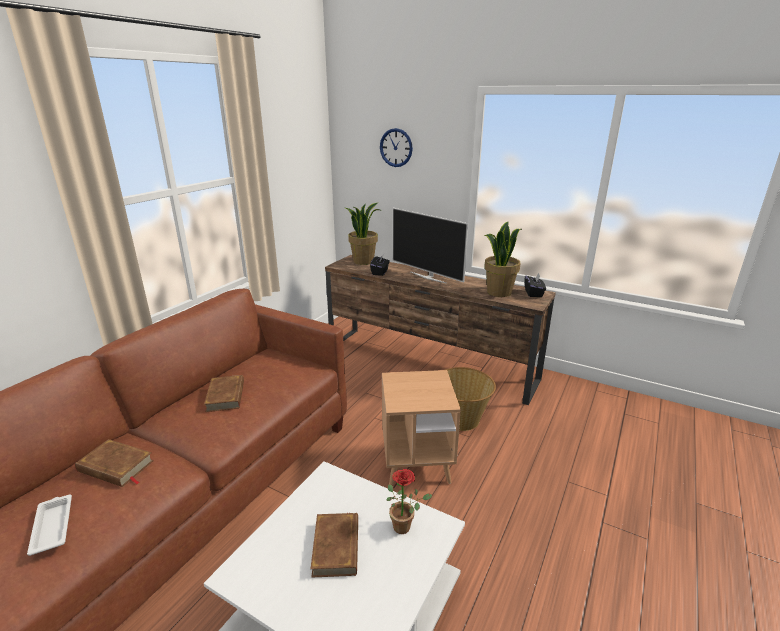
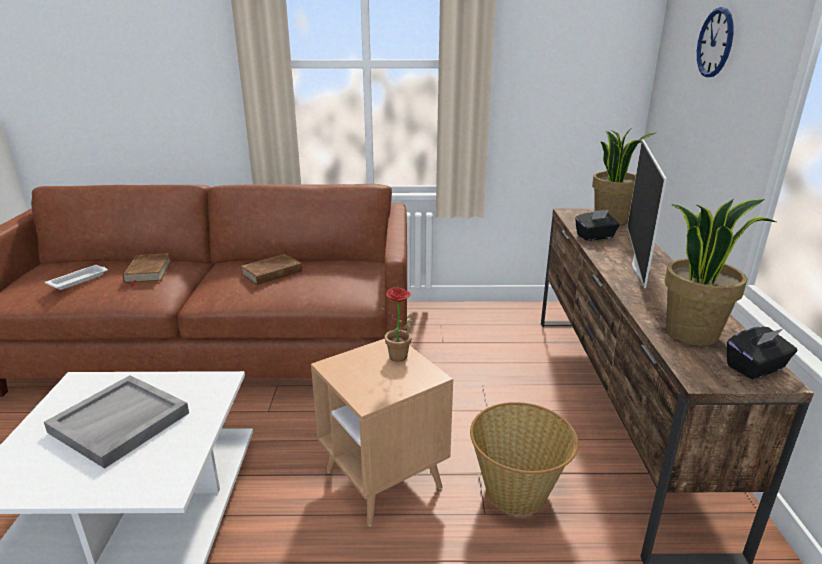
camera: 60 degrees right, 0 degrees up
(336, 547) = (119, 423): brown book -> grey tray
(405, 526) = (160, 460): potted plant -> potted plant (401, 358)

